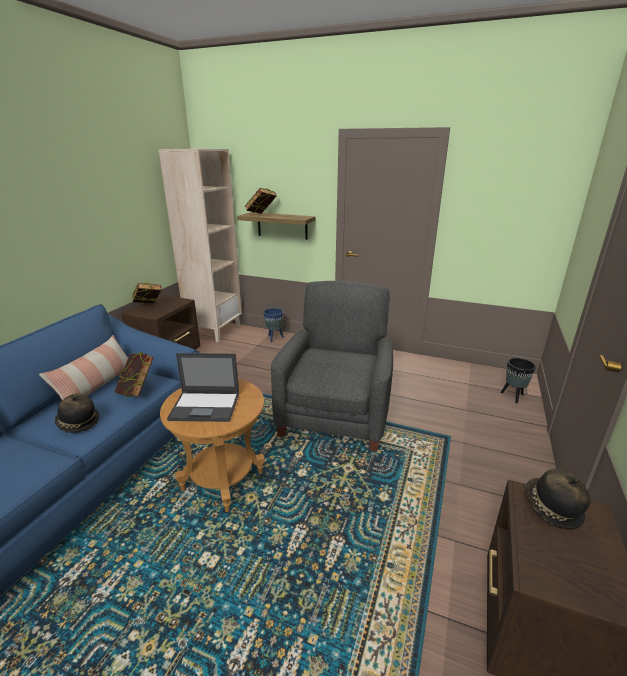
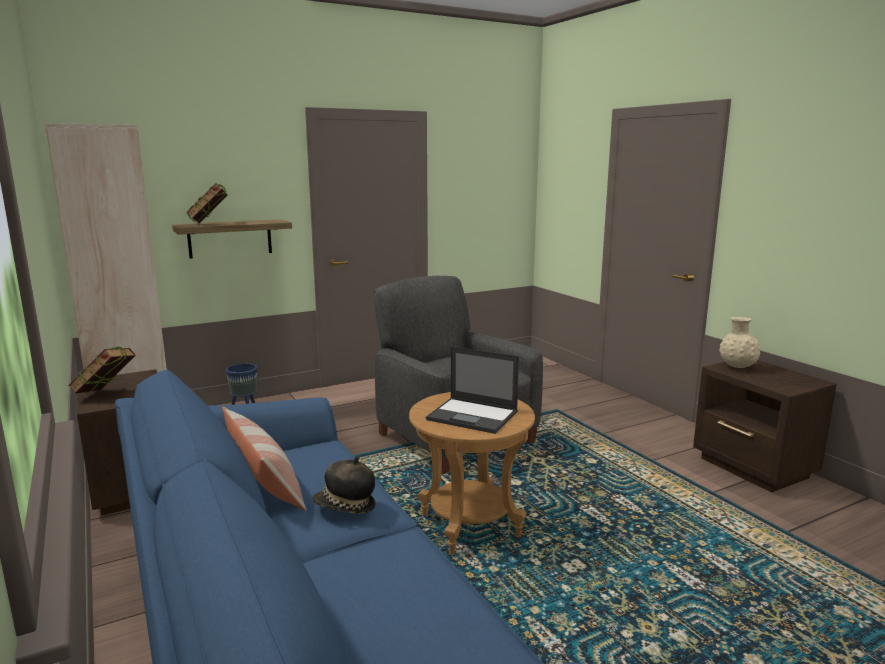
camera: 50 degrees left, 10 degrees down
(138, 392) = (332, 461): book -> none
(206, 406) = (473, 416): laptop -> laptop turned 75 degrees clockwise
(513, 396) = (545, 370): black planter -> none
(551, 508) = (737, 367): hat -> beige vase

